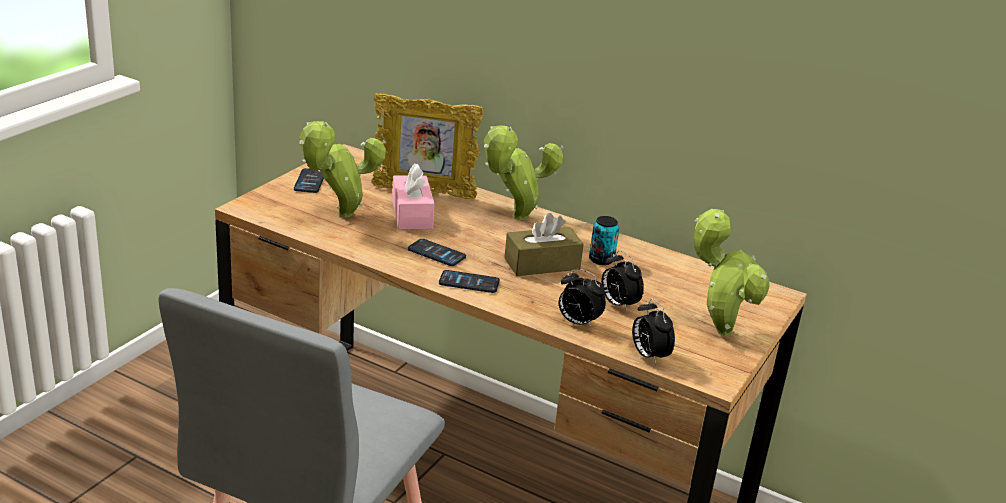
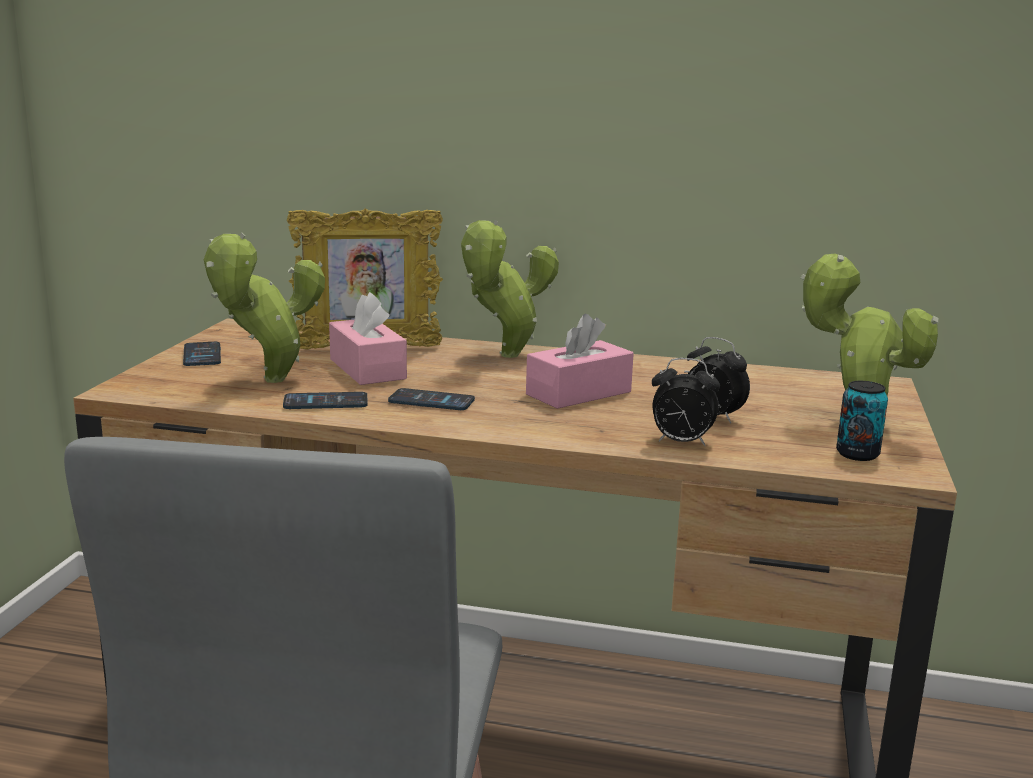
camera: 15 degrees left, 10 degrees down
(469, 282) = (500, 423): phone -> phone (325, 402)
(542, 264) = (578, 393): brown tissue box -> pink tissue box
(601, 259) = (647, 380): can -> can (857, 454)
(648, 356) = (804, 462): alarm clock -> none

